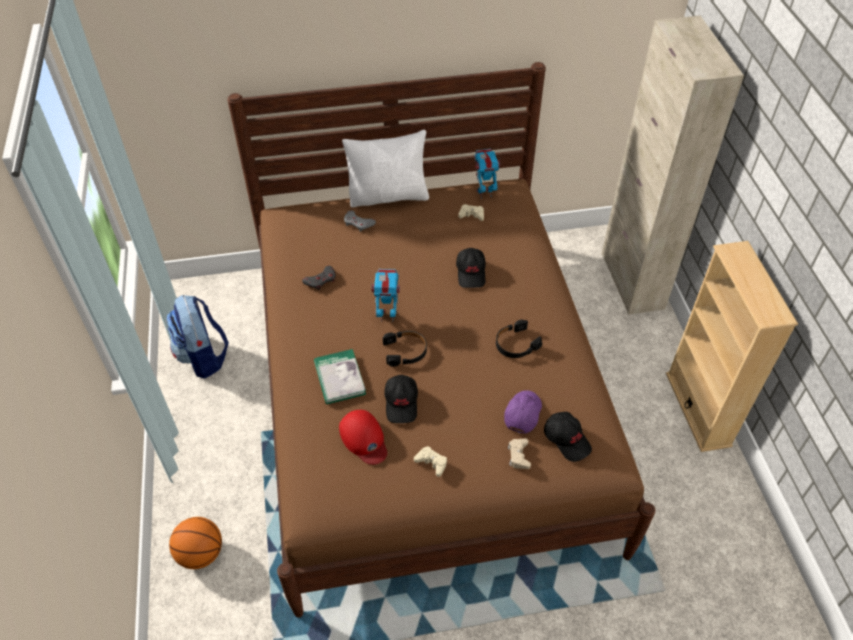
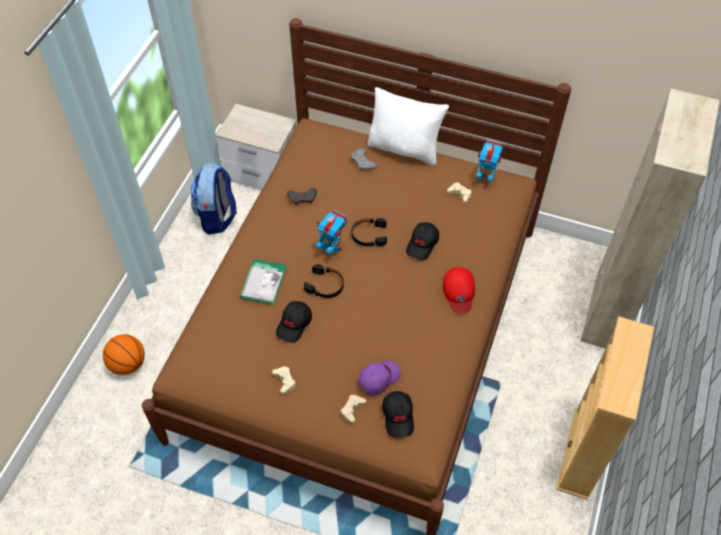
camera: 30 degrees right, 5 degrees up
(227, 295) = (264, 174): none -> nightstand
(364, 439) = (249, 338): red cap -> red cap (459, 291)
(516, 344) = (414, 321): black headphones -> black headphones (369, 235)

